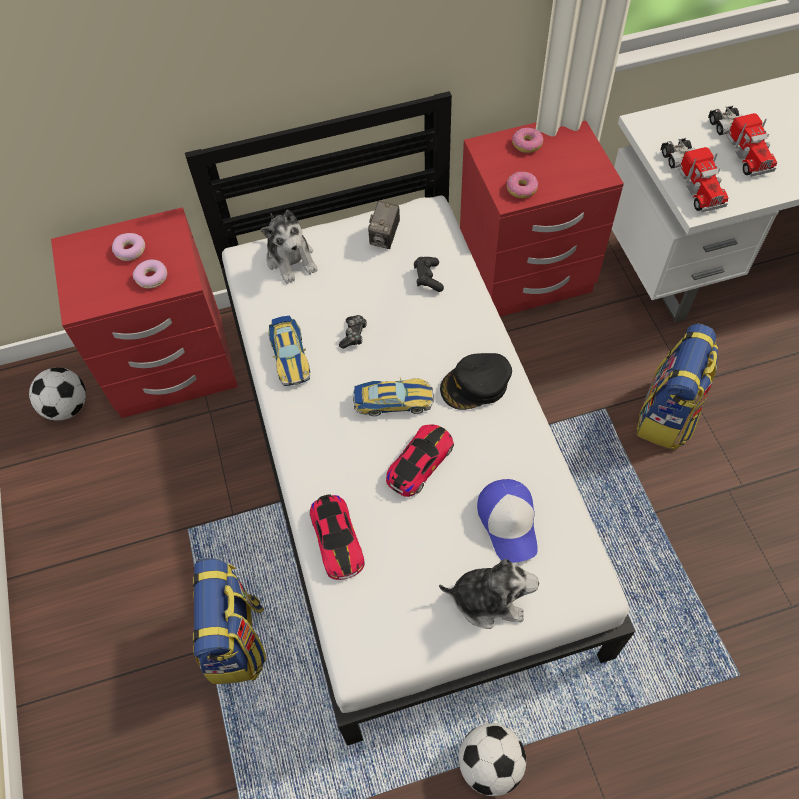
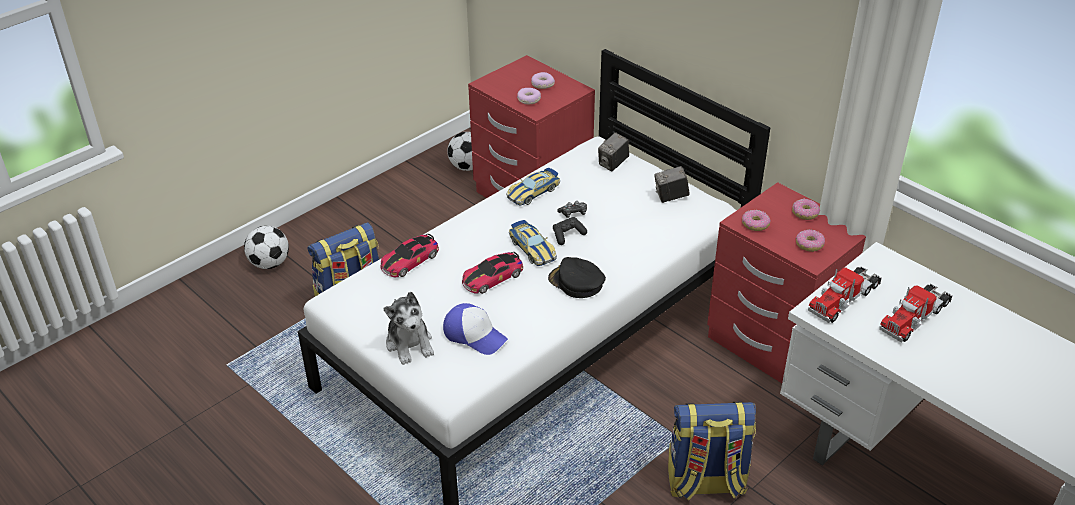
camera: 60 degrees right, 20 degrees down
(291, 259) = (613, 164): plush toy -> camera
(420, 462) = (492, 277): toy car -> toy car turned 135 degrees clockwise
(428, 278) = (650, 228): black game controller -> black game controller (568, 235)
(490, 764) = (332, 467): football -> football (270, 264)
(509, 522) = (474, 335): cap -> cap turned 105 degrees counterclockwise
(576, 165) = (809, 244): none -> donut

